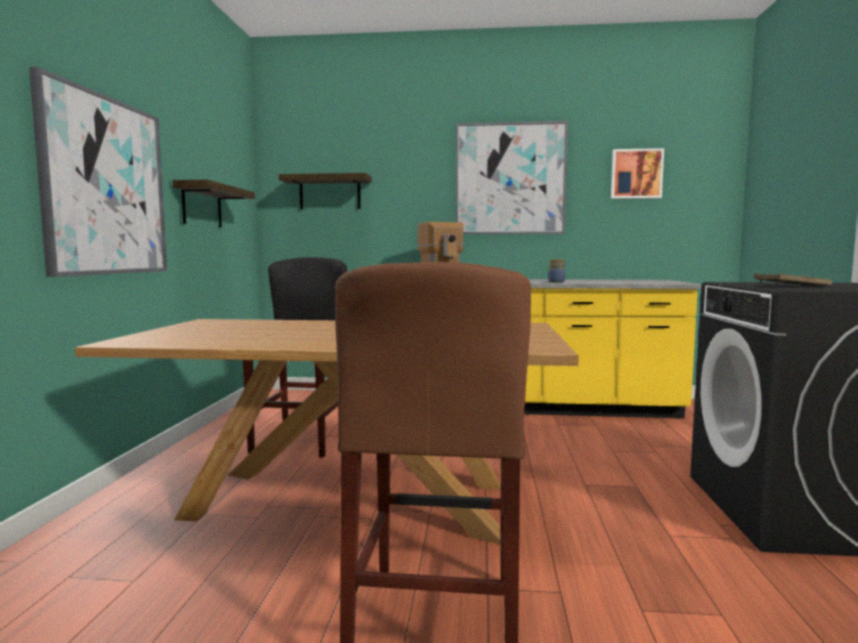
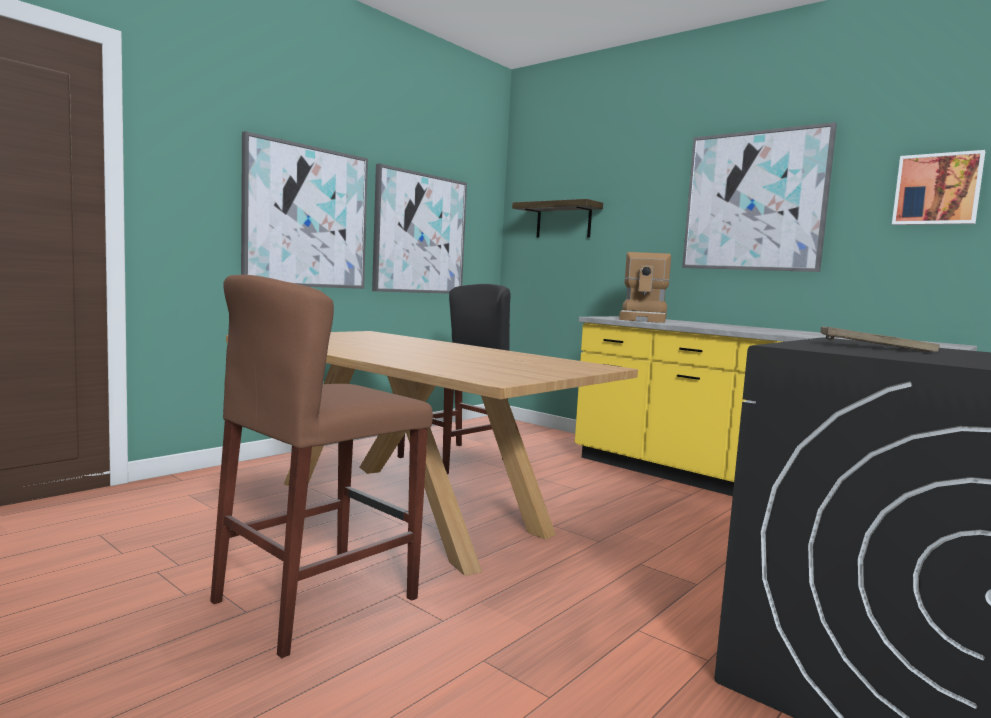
camera: 35 degrees right, 0 degrees up
(202, 206) = (420, 233): shelf -> picture
(556, 282) = (759, 331): jar -> none

